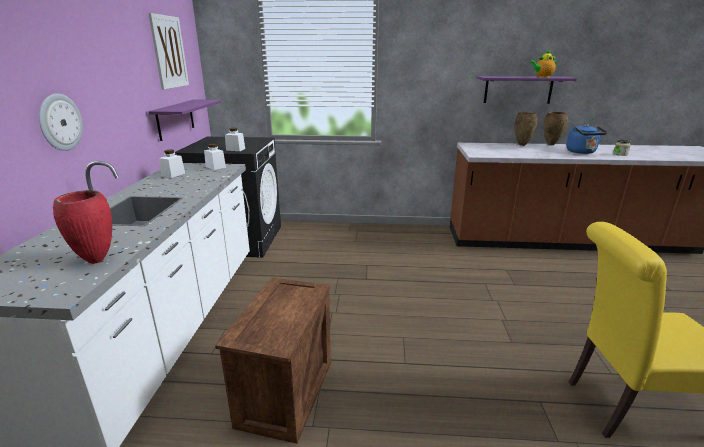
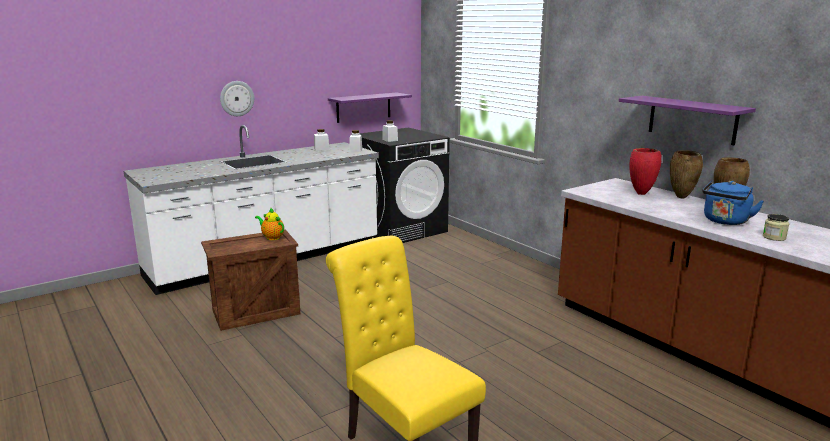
camera: 50 degrees right, 5 degrees down
(96, 261) = (184, 176): red vase -> red vase (641, 194)
(169, 52) = (369, 52): picture -> none
(542, 77) = (699, 105): teapot -> teapot (272, 237)

